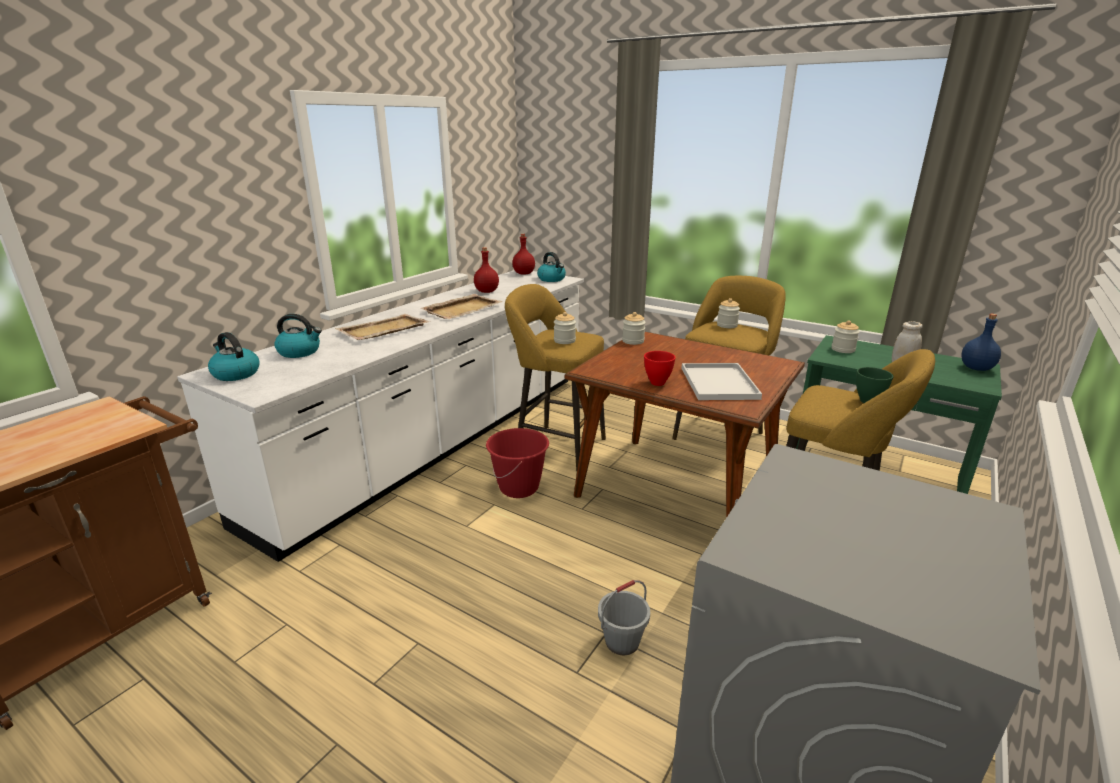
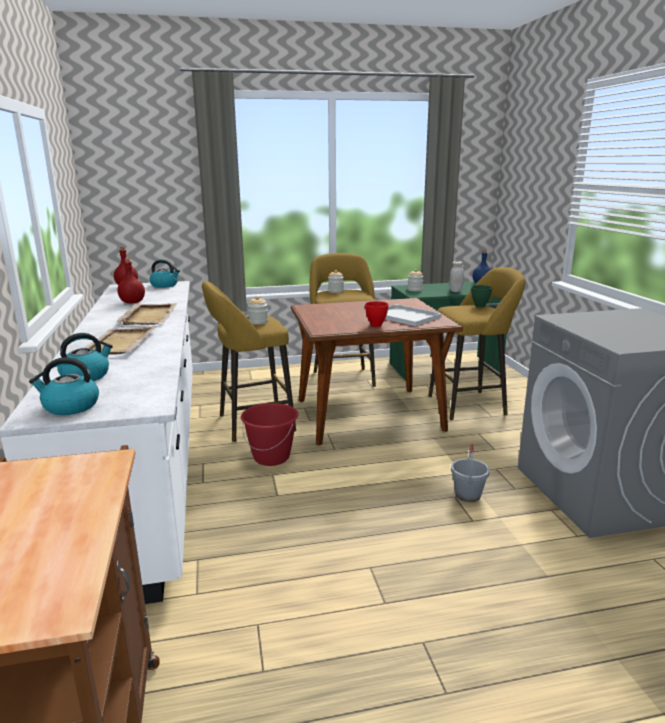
camera: 45 degrees left, 5 degrees down
(633, 341) = (306, 310): jar -> none

